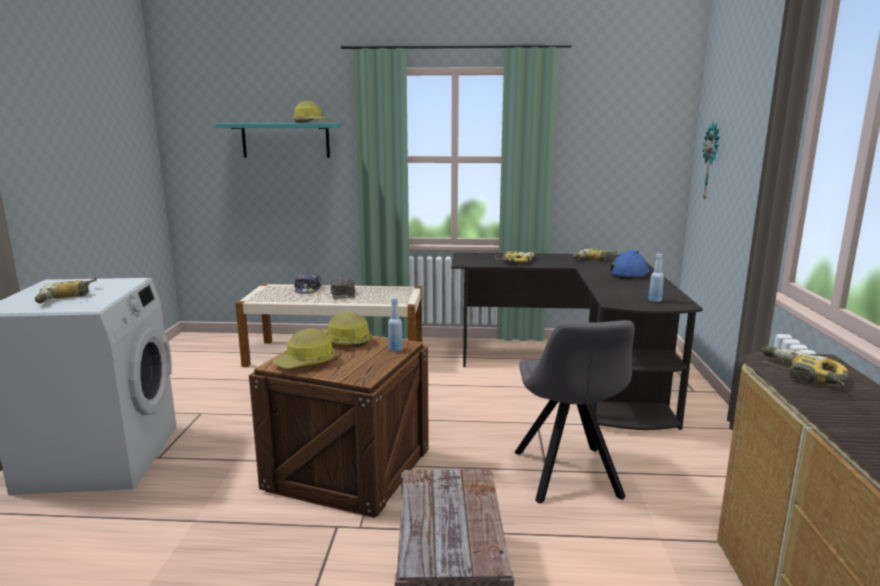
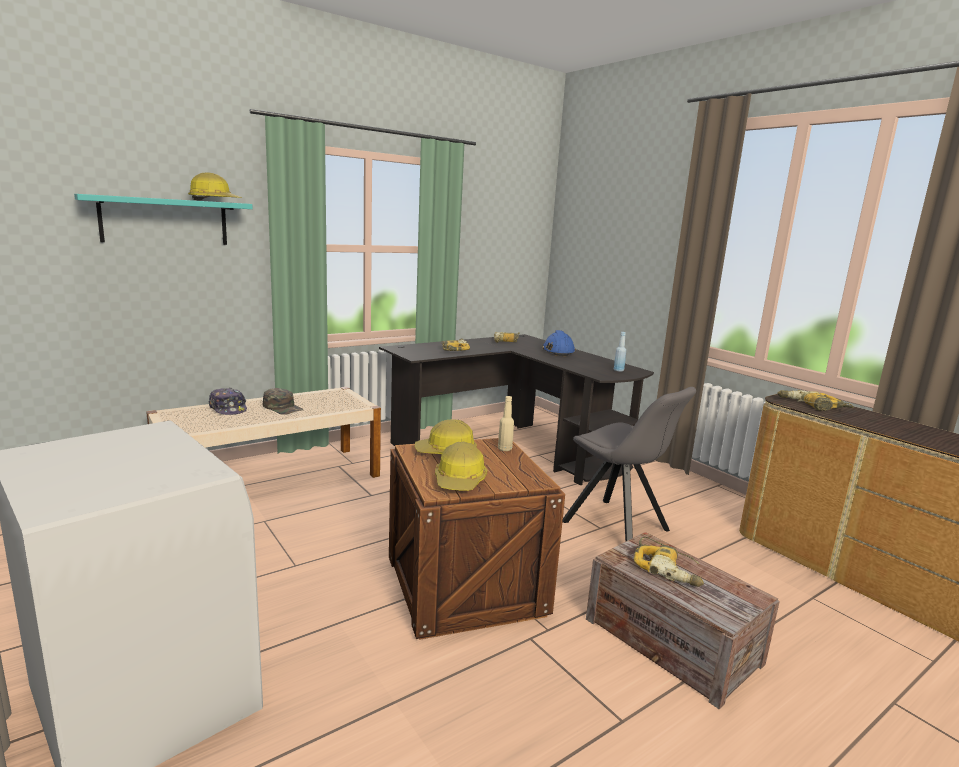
camera: 40 degrees left, 0 degrees up
(67, 297) = (126, 468): power drill -> power drill (667, 569)
(395, 349) = (505, 449): blue bottle -> beige bottle
(712, 162) = (583, 254): wall clock -> none

